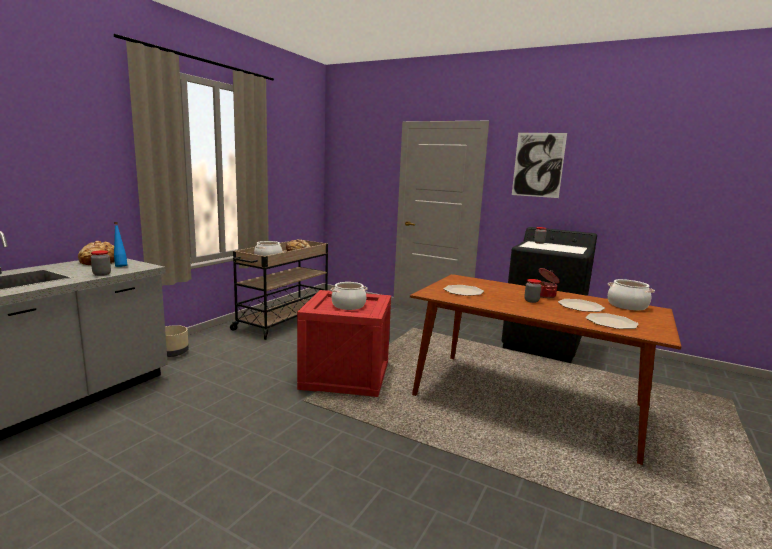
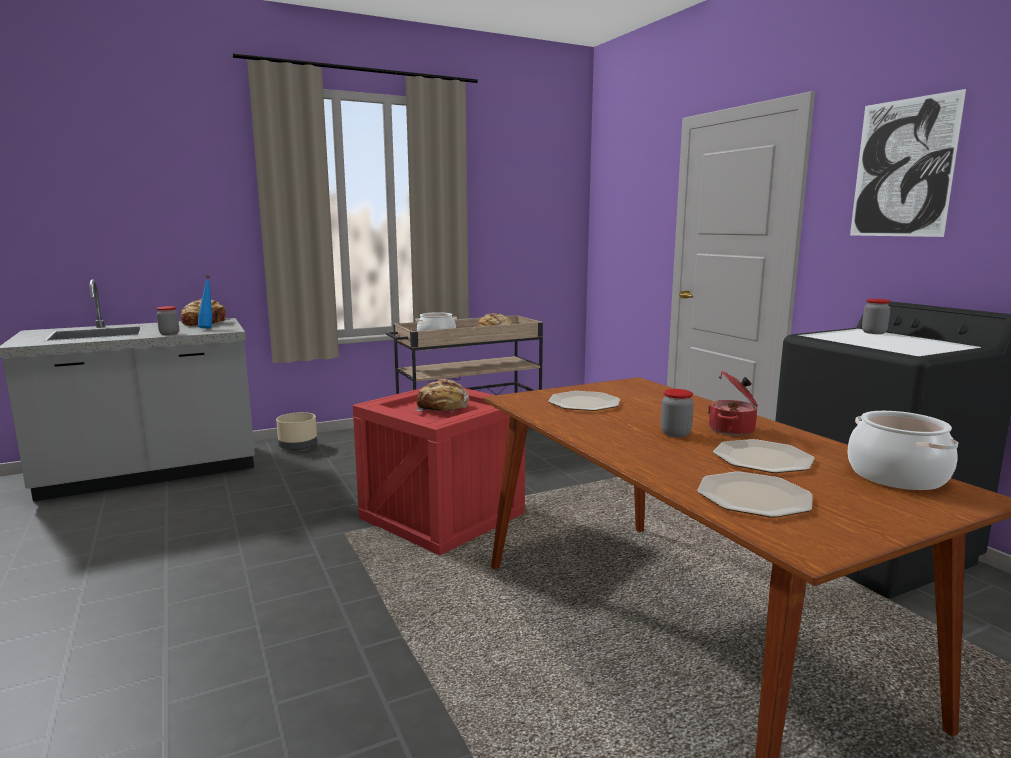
camera: 35 degrees right, 0 degrees up
(348, 305) = (443, 408): cooking pot -> bread

